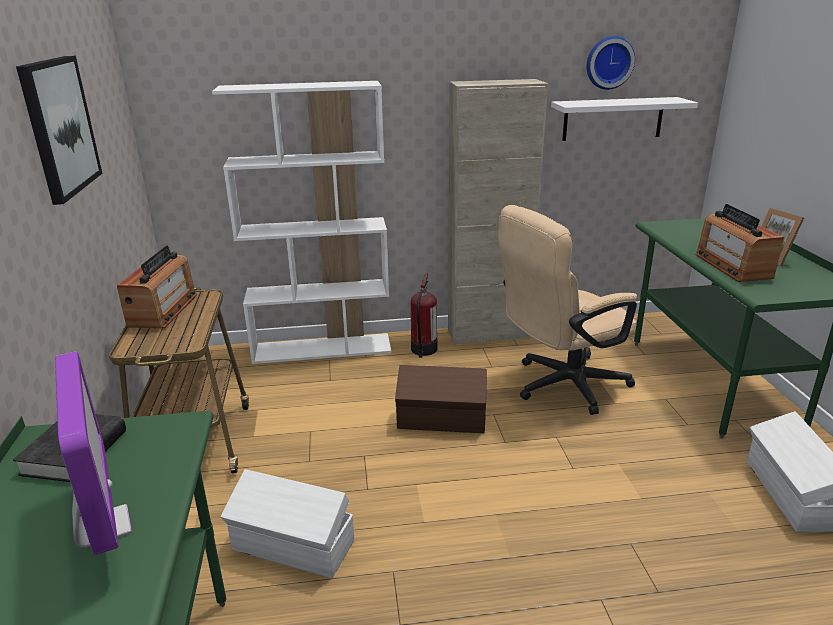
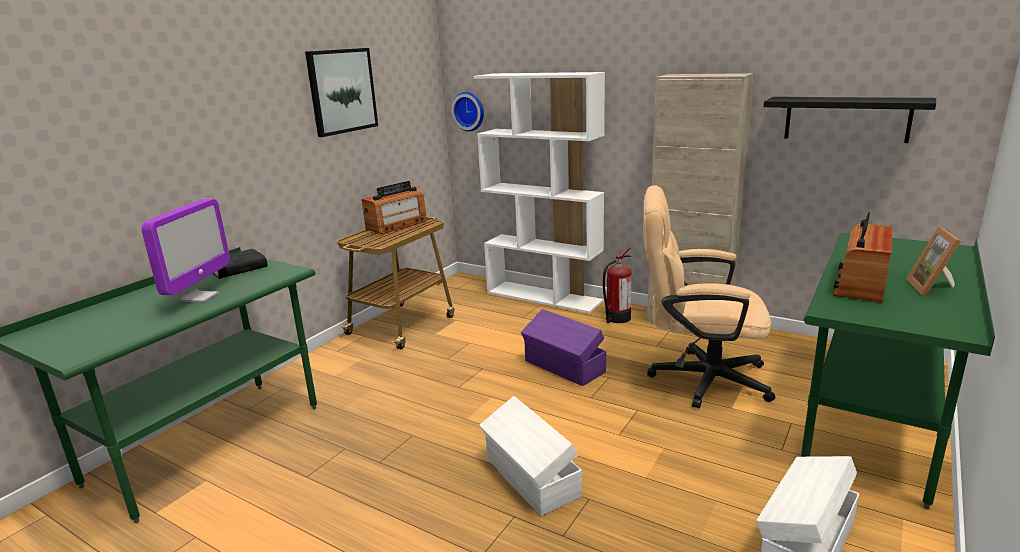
camera: 40 degrees right, 5 degrees down
(293, 546) = (379, 398): white storage box -> white storage box (531, 479)
(442, 420) = (564, 367): brown storage box -> purple storage box
(608, 62) = (841, 57): wall clock -> wall clock (469, 111)
(613, 119) = (846, 119): white shelf -> black shelf

